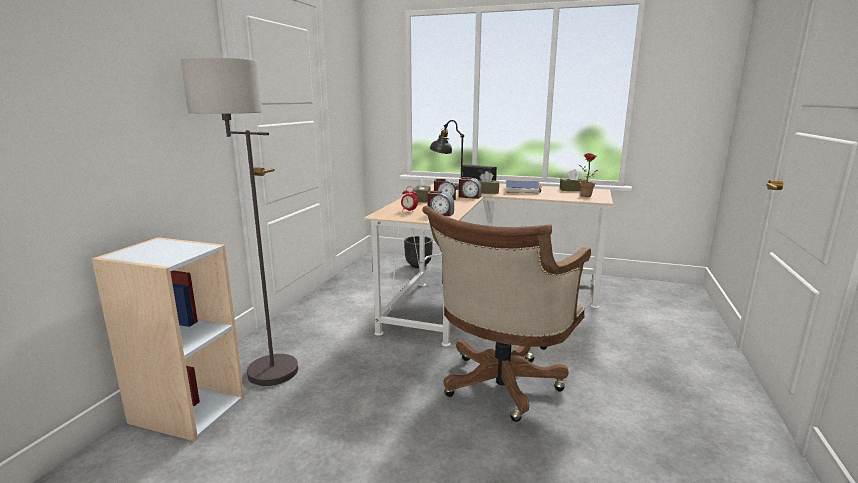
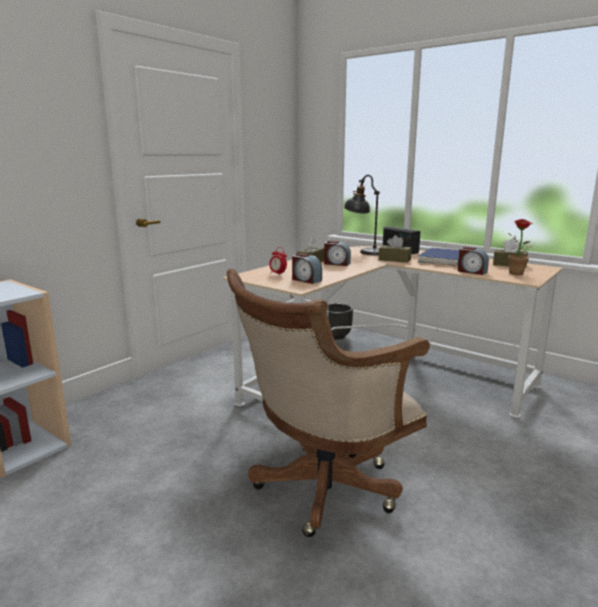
camera: 20 degrees right, 0 degrees up
(261, 368) = (107, 419): grey floor lamp -> none
(469, 197) = (368, 264): alarm clock -> alarm clock (471, 272)

